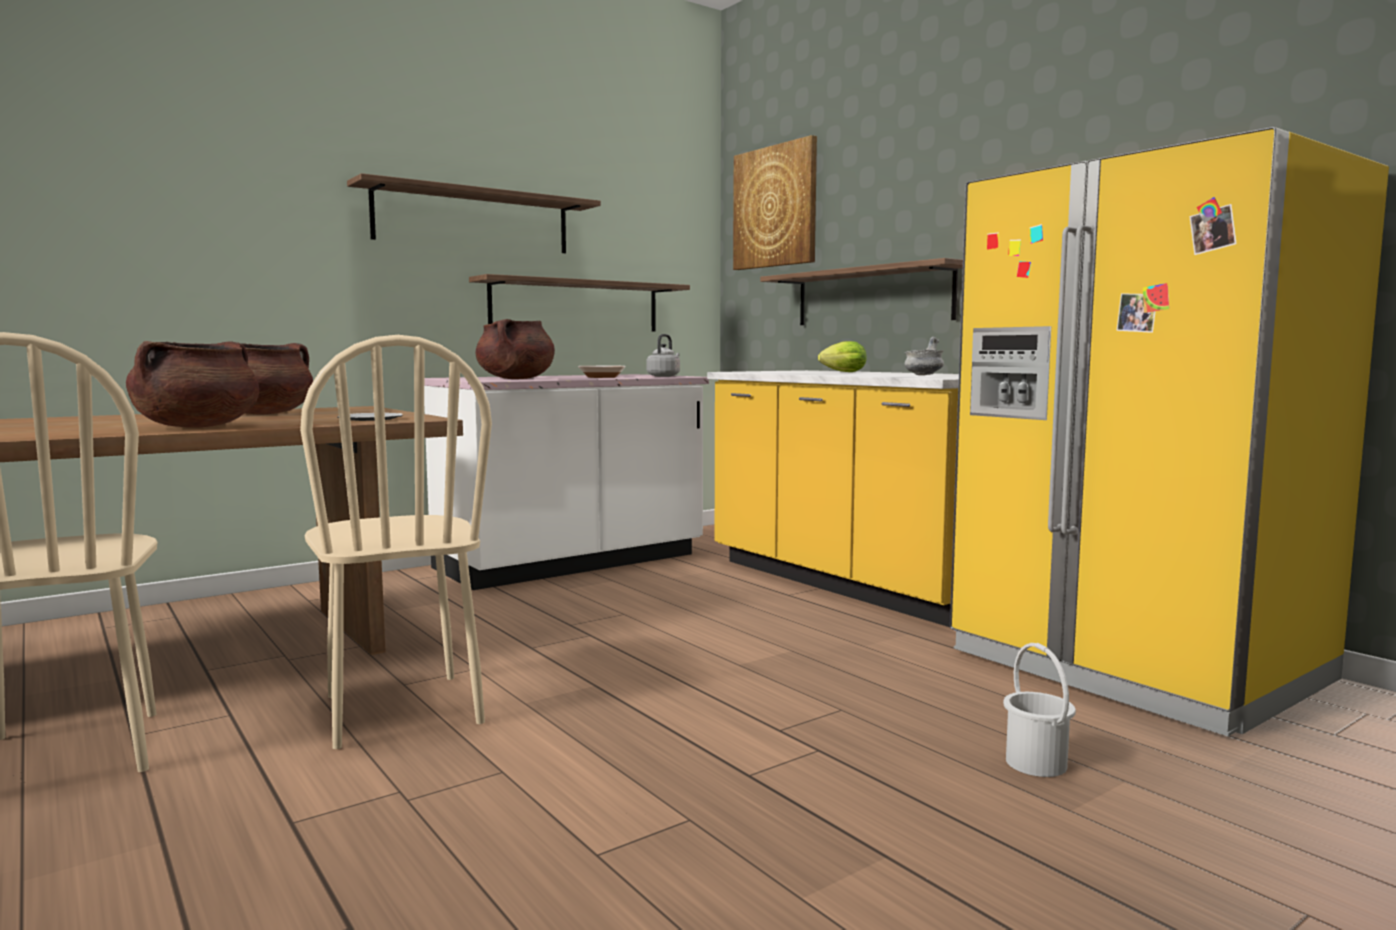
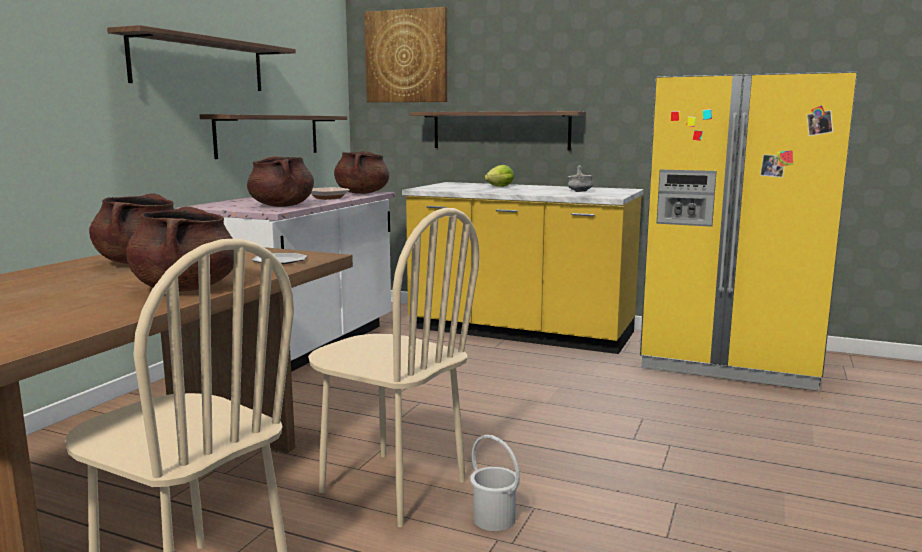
camera: 30 degrees left, 5 degrees up
(664, 376) = (362, 193): grey kettle -> brown cooking pot
(1036, 763) = (768, 425): white bucket -> white bucket (494, 519)

